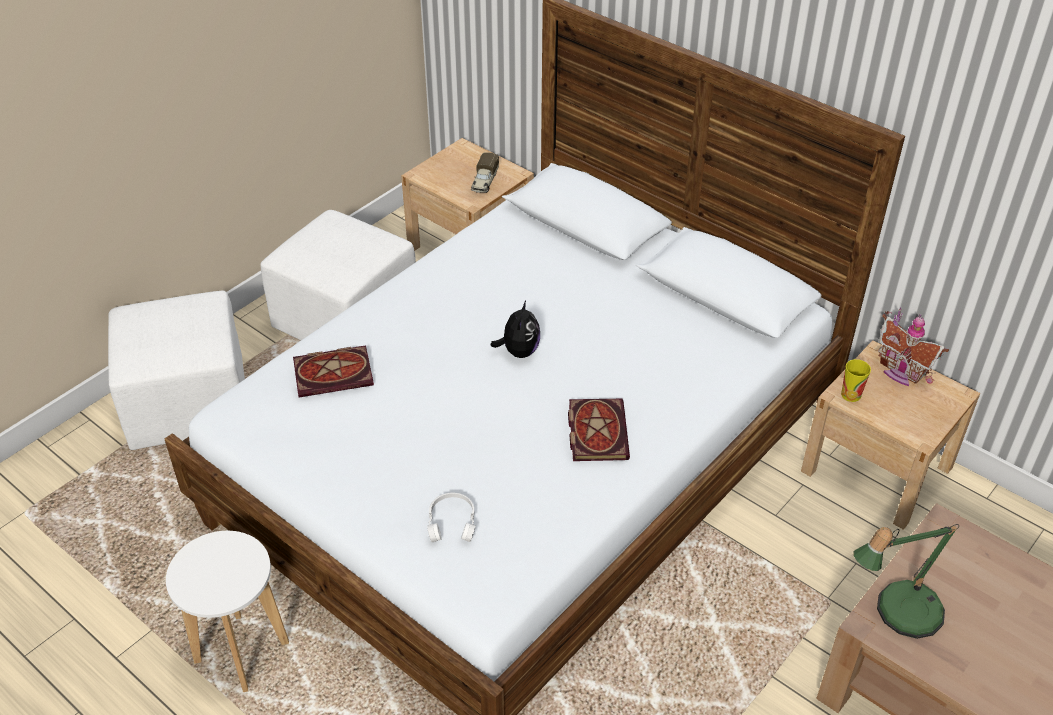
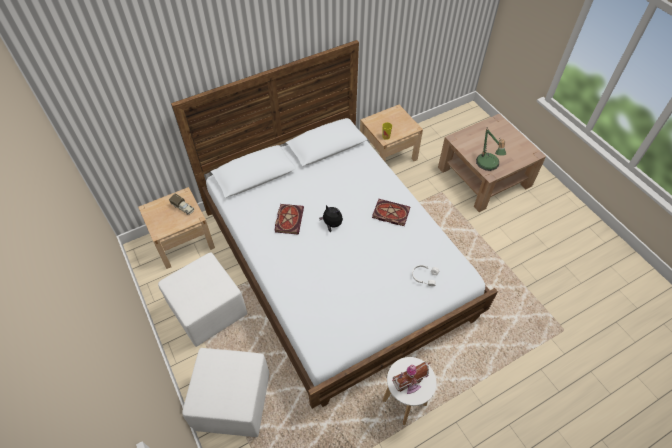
camera: 70 degrees left, 10 degrees up
(335, 373) = (316, 299): book -> book (288, 219)
(901, 372) = (380, 119): toy house -> toy house (409, 384)

